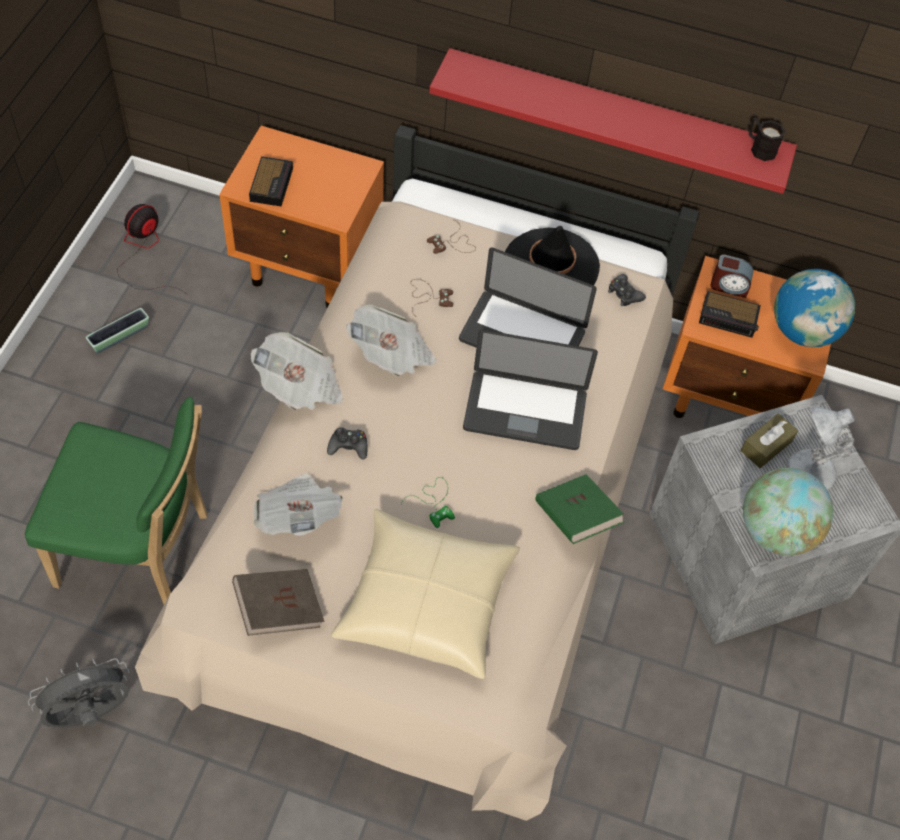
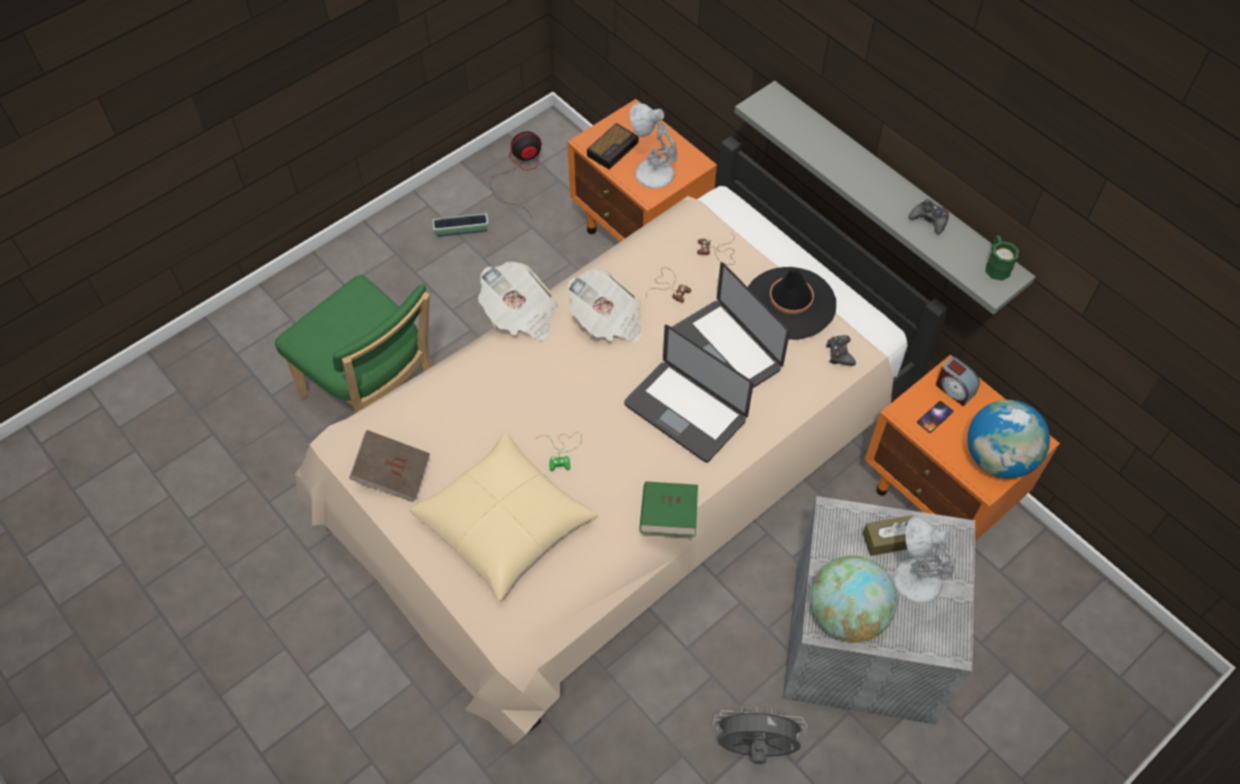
camera: 35 degrees right, 0 degrees up
(91, 714) = (269, 501): grey fan -> grey fan (754, 749)
(298, 516) = (453, 412): newspaper -> none
(327, 193) = (652, 173): none -> white table lamp
(348, 446) = (525, 376): black game controller -> black game controller (929, 220)
(614, 119) = (892, 193): red shelf -> grey shelf
(729, 318) = (935, 417): alarm clock -> phone
(759, 147) = (996, 265): black mug -> green mug

